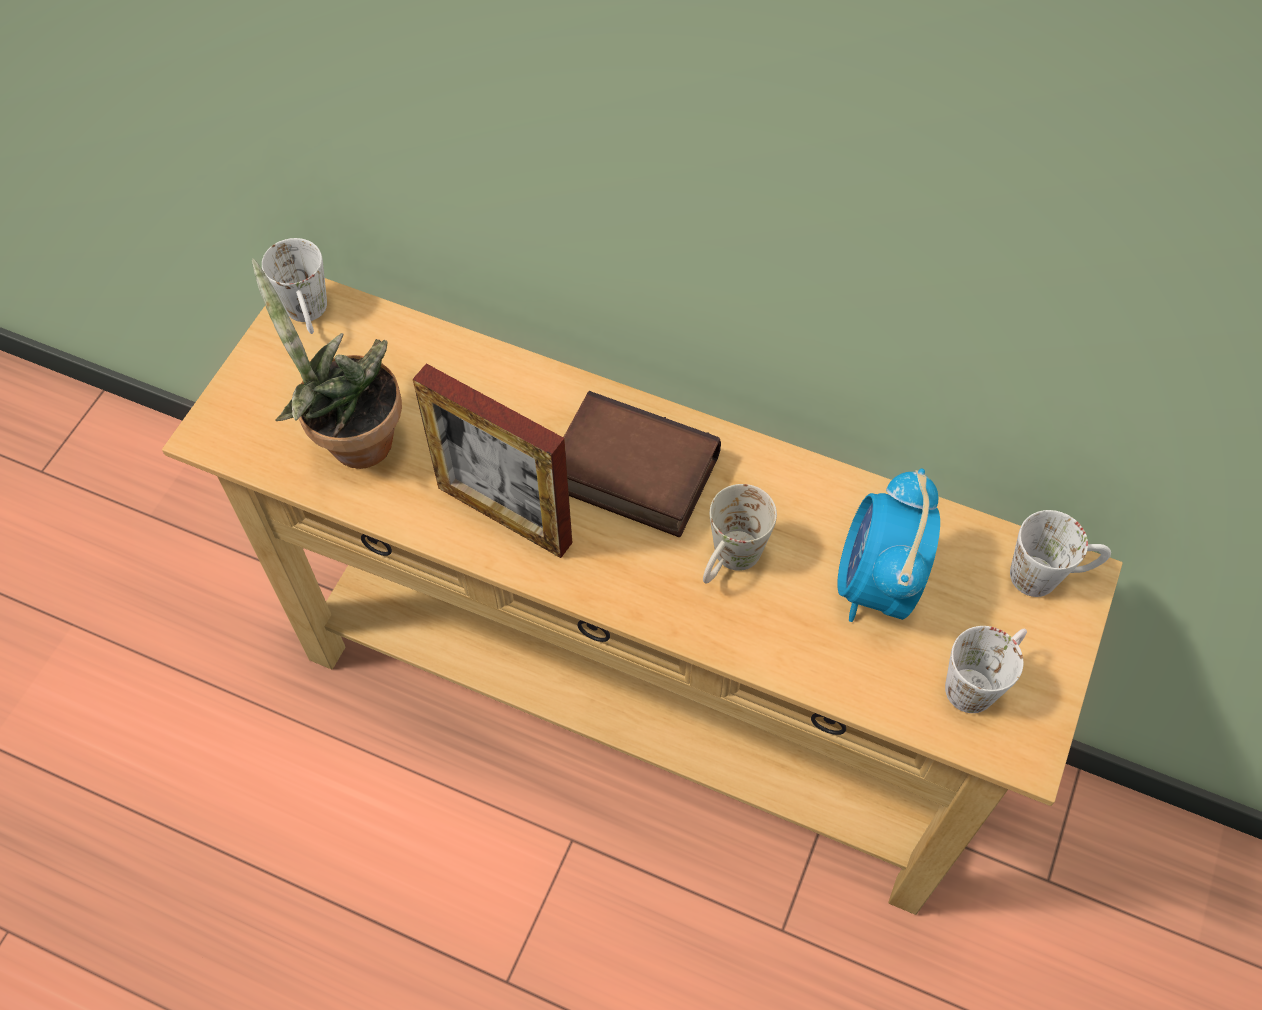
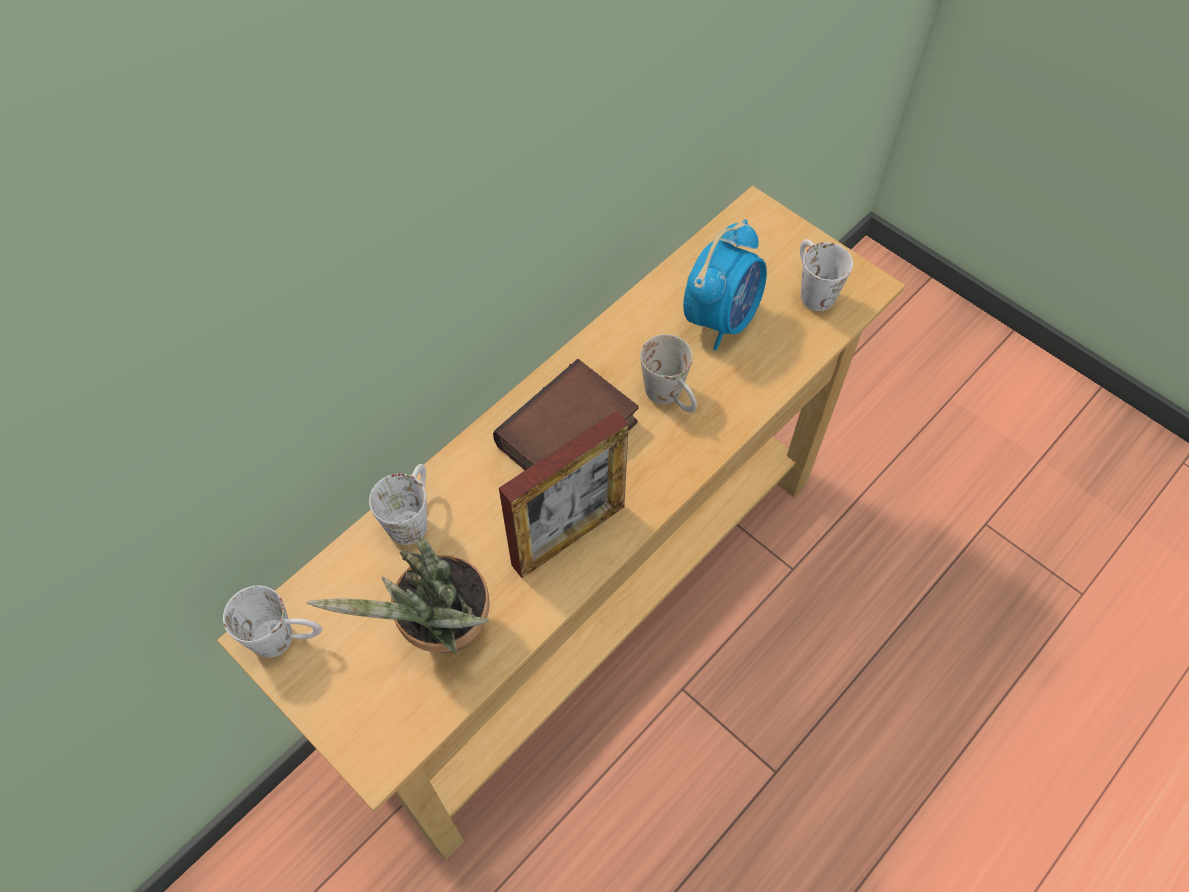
camera: 70 degrees left, 0 degrees up
(876, 584) = (721, 318): alarm clock -> alarm clock turned 90 degrees counterclockwise
(1049, 575) = (749, 224): white mug -> white mug (412, 515)

